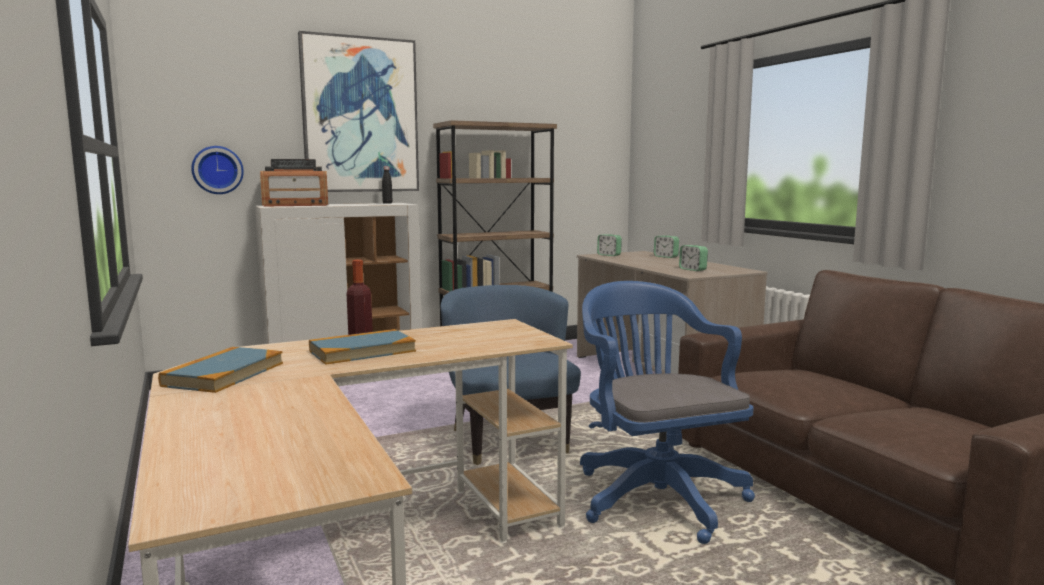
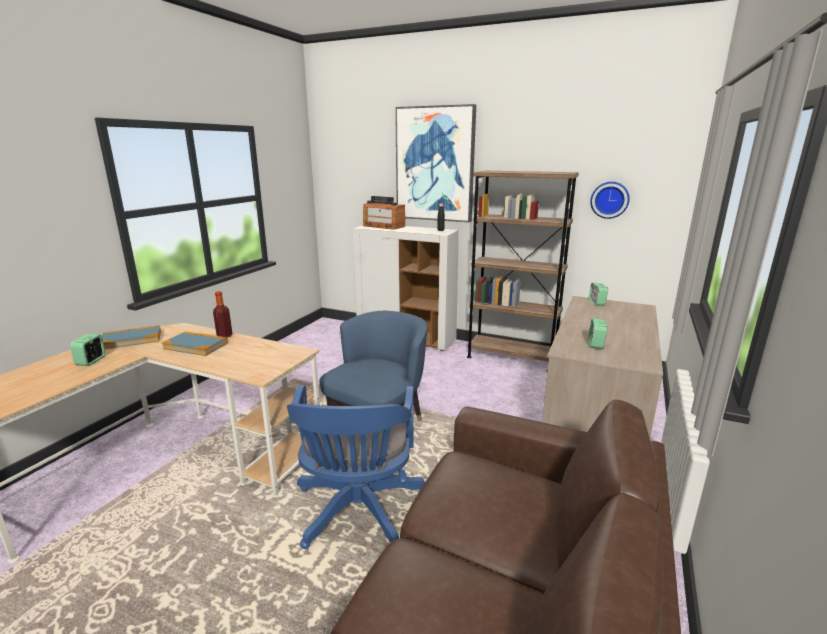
camera: 50 degrees right, 10 degrees up
(217, 170) = (353, 200): wall clock -> wall clock (609, 200)
(655, 494) = (358, 514): blue office chair -> blue office chair turned 150 degrees clockwise
(666, 257) = (640, 319): alarm clock -> alarm clock (91, 361)

